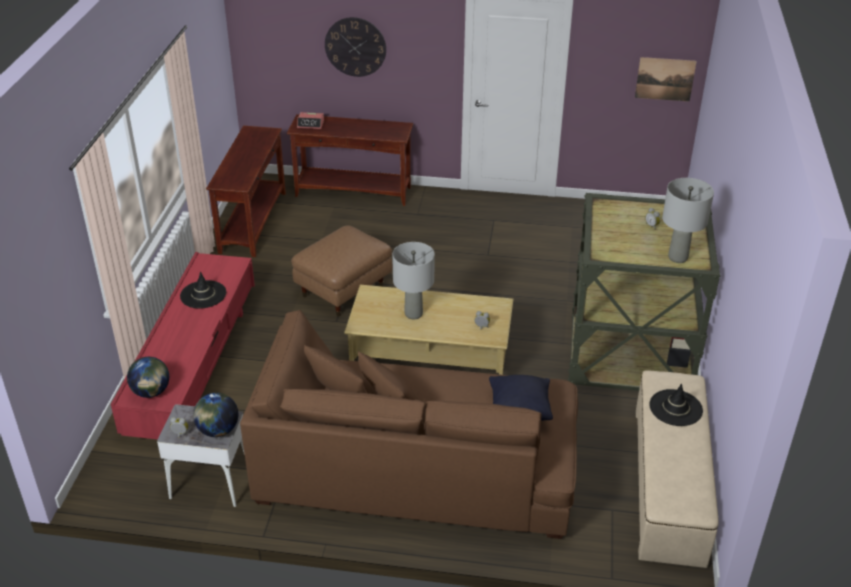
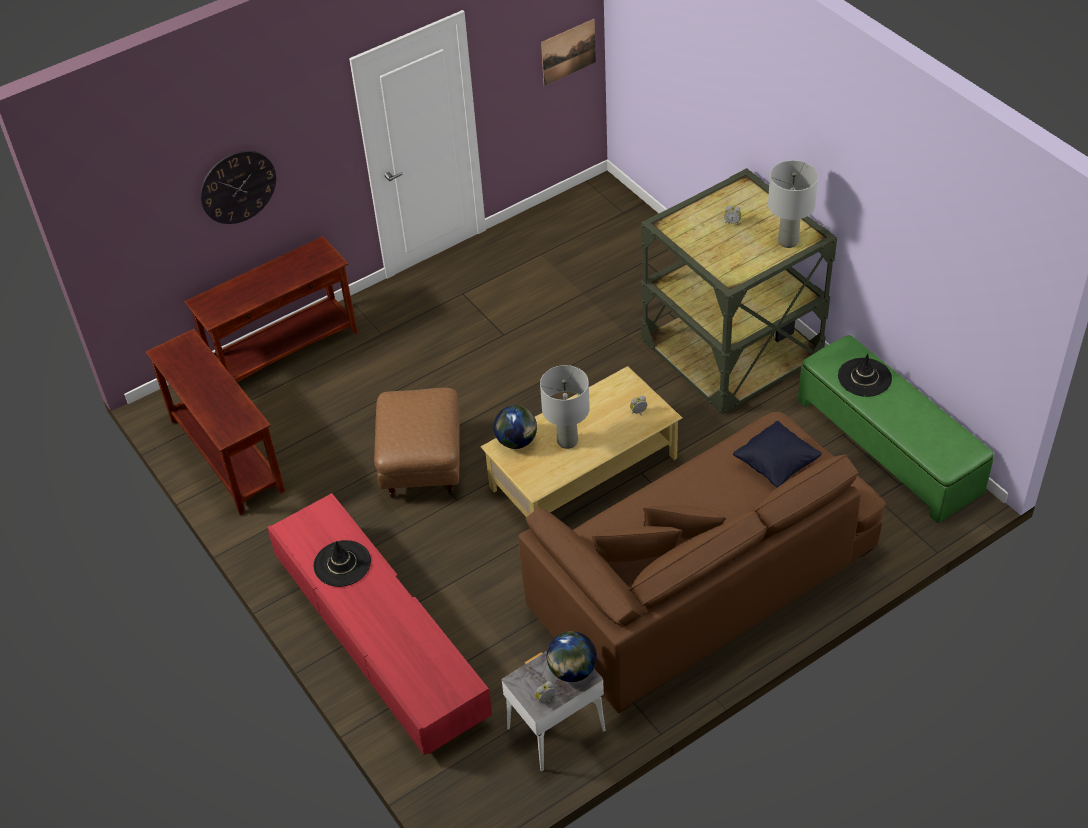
camera: 40 degrees left, 10 degrees up
(151, 392) = (437, 689): globe -> globe (516, 441)
(311, 124) = (219, 303): alarm clock -> none
(669, 484) = (889, 445): beige bench -> green bench

